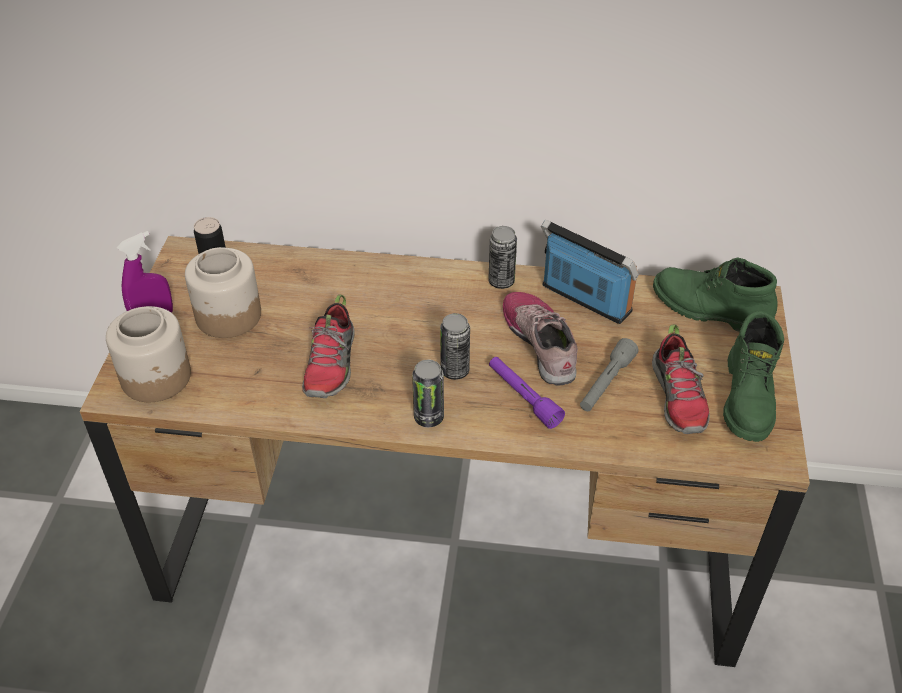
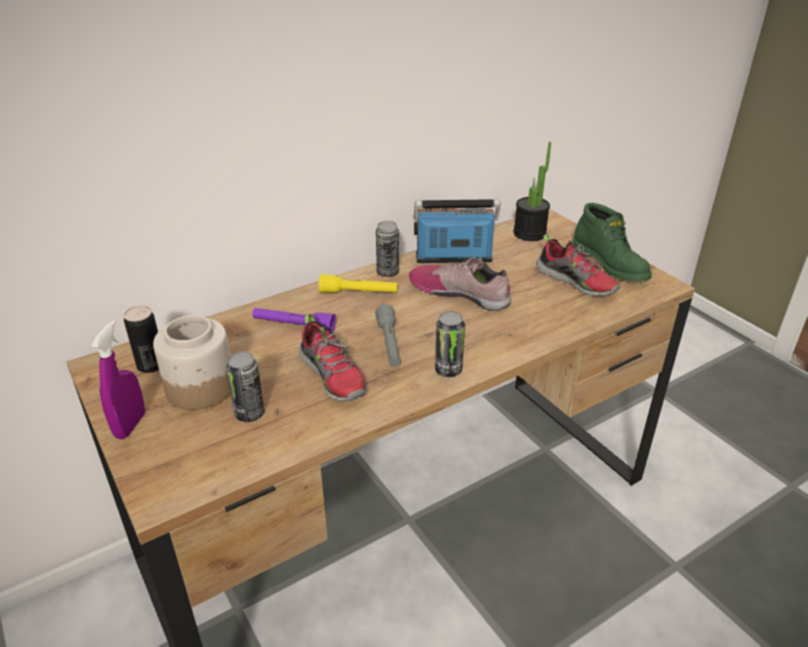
camera: 40 degrees left, 10 degrees down
(157, 377) = (188, 464): jar -> none
(448, 290) = (359, 293): none -> yellow flashlight
(455, 371) = (427, 335): can -> can (249, 414)
(523, 397) = (491, 327): purple flashlight -> purple flashlight (294, 326)
(606, 383) = (528, 295): grey flashlight -> grey flashlight (389, 344)
(709, 310) = (529, 233): green boot -> potted plant

